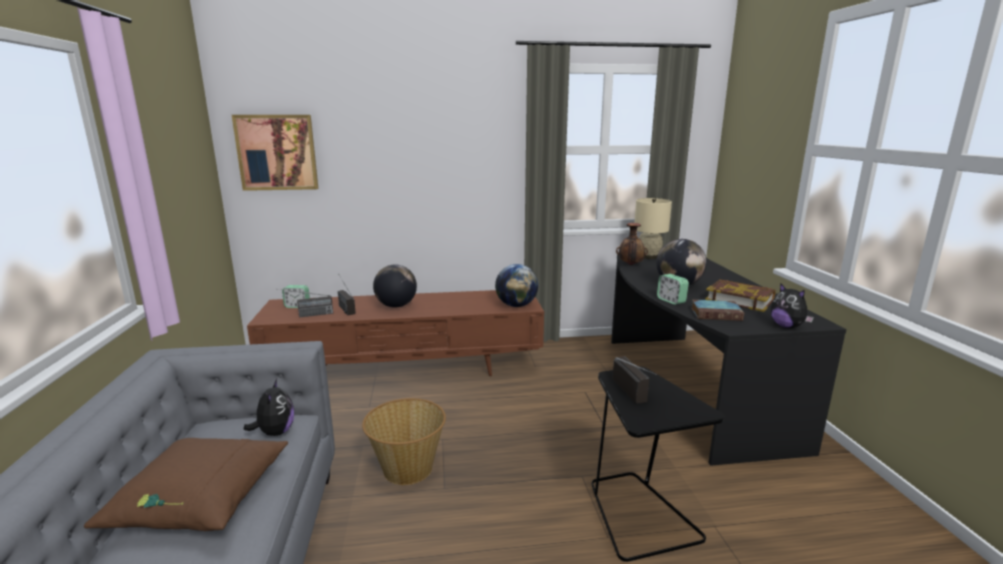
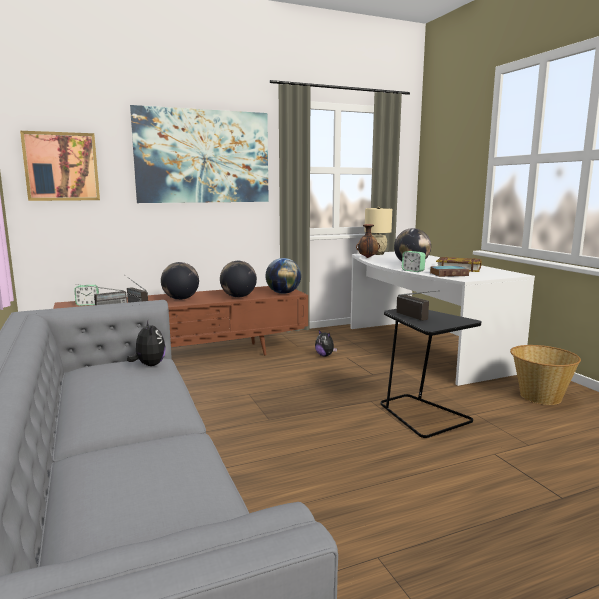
camera: 15 degrees left, 5 degrees down
(201, 501) = (126, 399): brown pillow -> none
(407, 468) = (231, 413): basket -> basket (539, 396)
(435, 137) = (203, 156): none -> picture
(461, 308) = (238, 297): none -> globe
(687, 388) = (420, 348): black desk -> white desk
(787, 326) = (498, 276): plush toy -> plush toy (325, 355)

